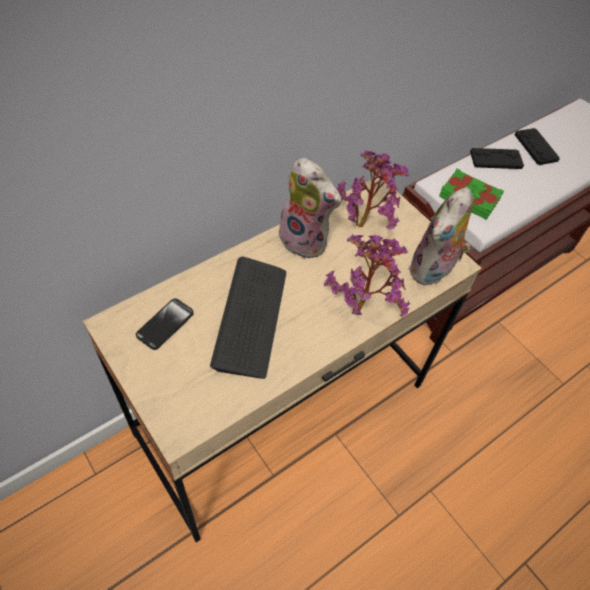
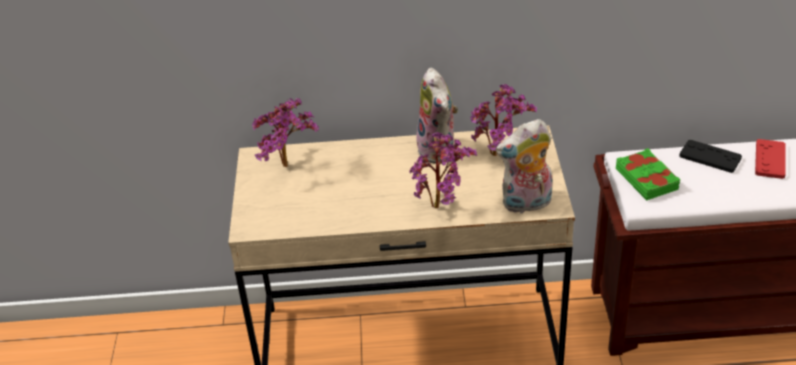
camera: 40 degrees right, 15 degrees down
(165, 324) = (289, 168): phone -> potted plant
(250, 317) = (352, 184): keyboard -> none
(536, 147) = (770, 160): black game controller -> red game controller

